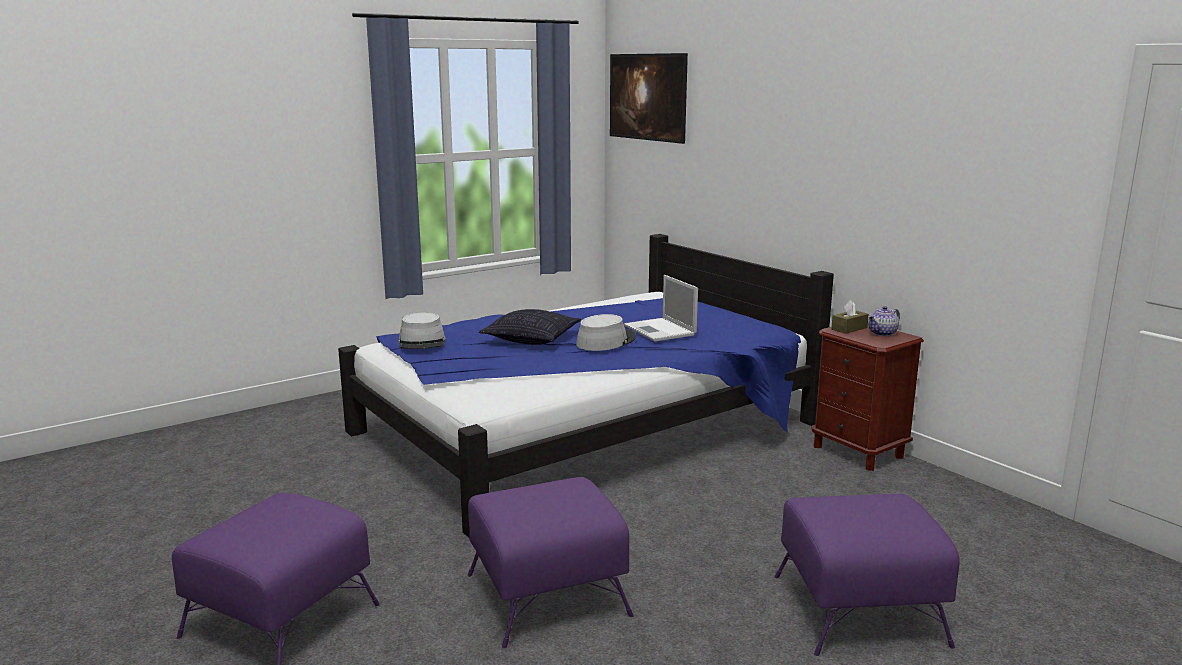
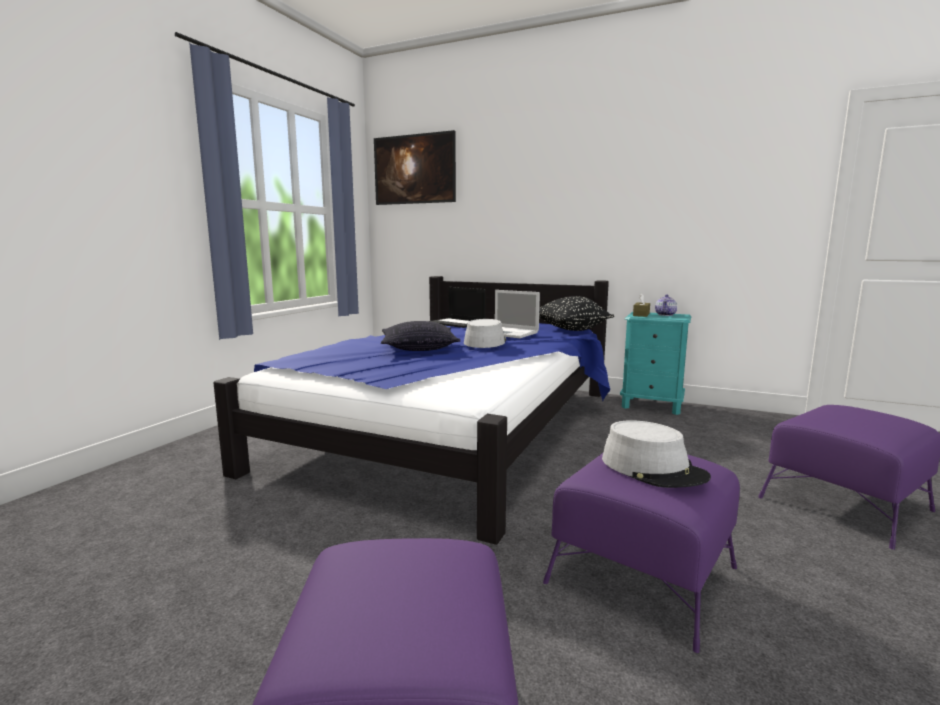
camera: 30 degrees left, 5 degrees down
(422, 342) = (321, 360): grey hat -> grey hat (653, 468)
(643, 304) = (457, 323): none -> laptop
(754, 335) = (571, 330): none -> black pillow
(858, 451) = (652, 405): brown nightstand -> turquoise nightstand

